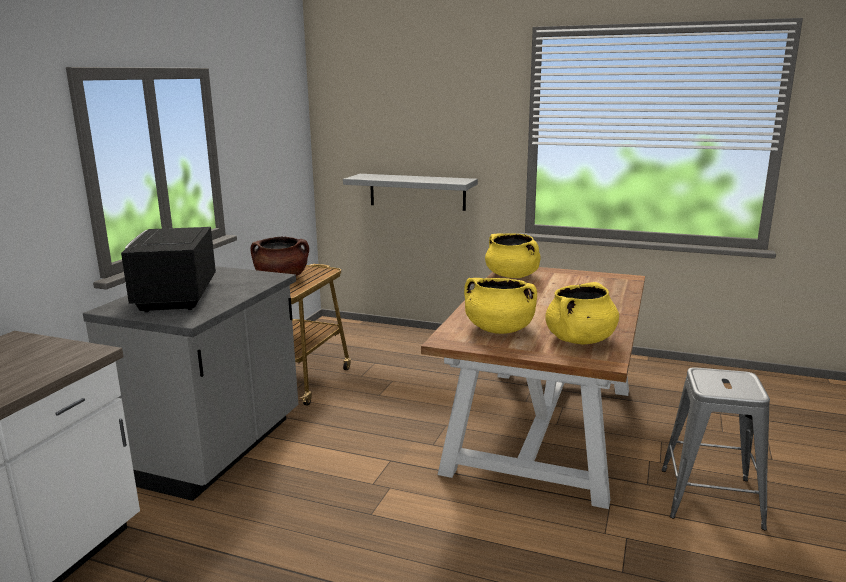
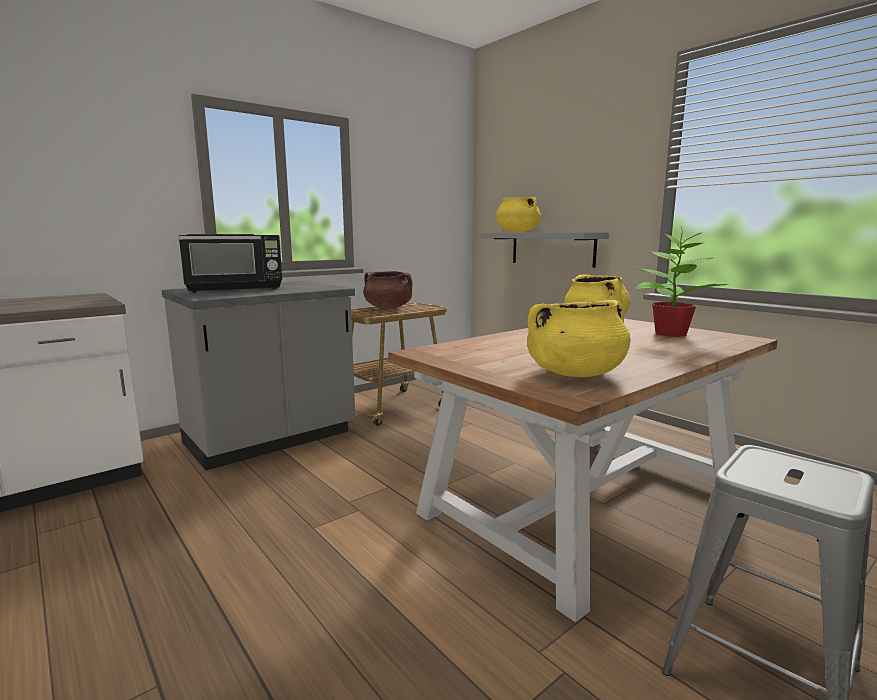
camera: 30 degrees right, 5 degrees down
(175, 297) = (236, 289): black microwave -> black microwave turned 135 degrees counterclockwise
(499, 329) = (494, 353): yellow cooking pot -> yellow cooking pot (517, 232)
(577, 281) = (669, 333): none -> potted plant

